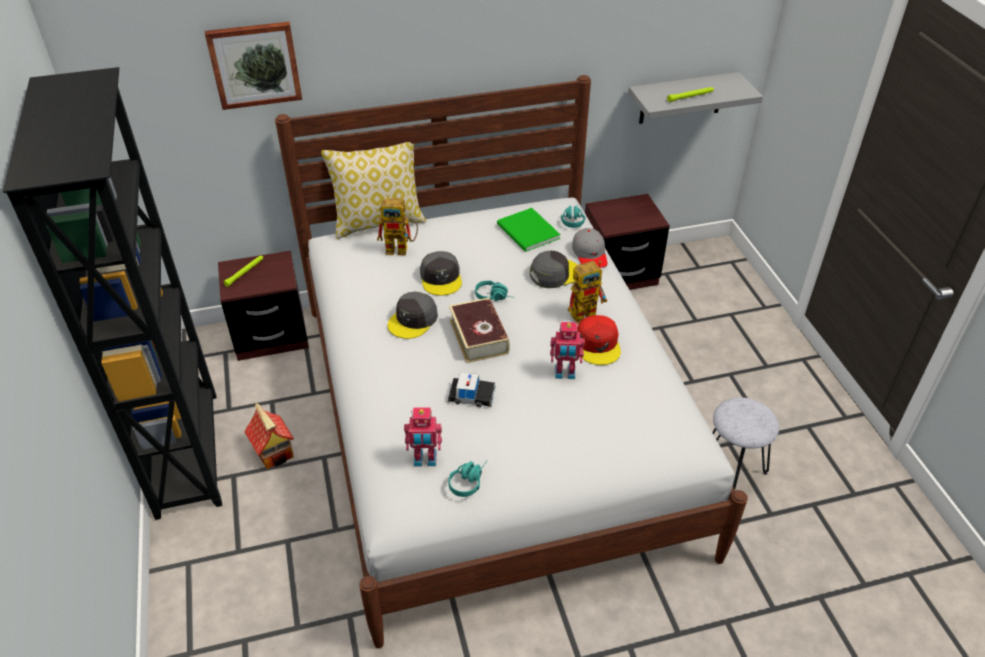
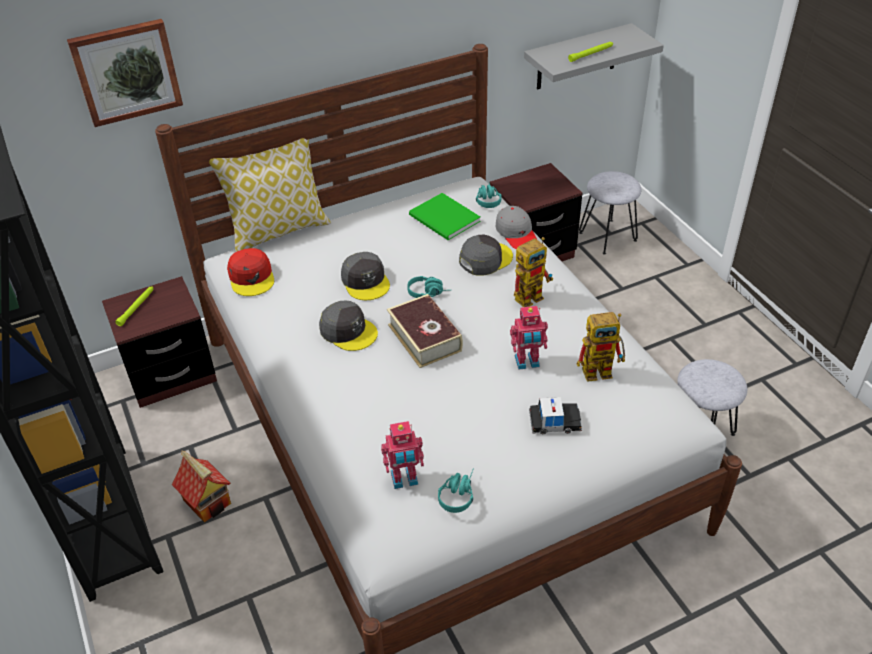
camera: 10 degrees left, 0 degrees up
(402, 248) = (313, 256): toy robot -> toy robot (602, 370)
(413, 320) = (348, 331): grey cap -> grey cap turned 75 degrees counterclockwise
(471, 395) = (435, 402): toy car -> toy car (554, 421)
(598, 344) = (552, 327): red cap -> red cap (251, 277)
(695, 270) = (608, 236): none -> grey stool

